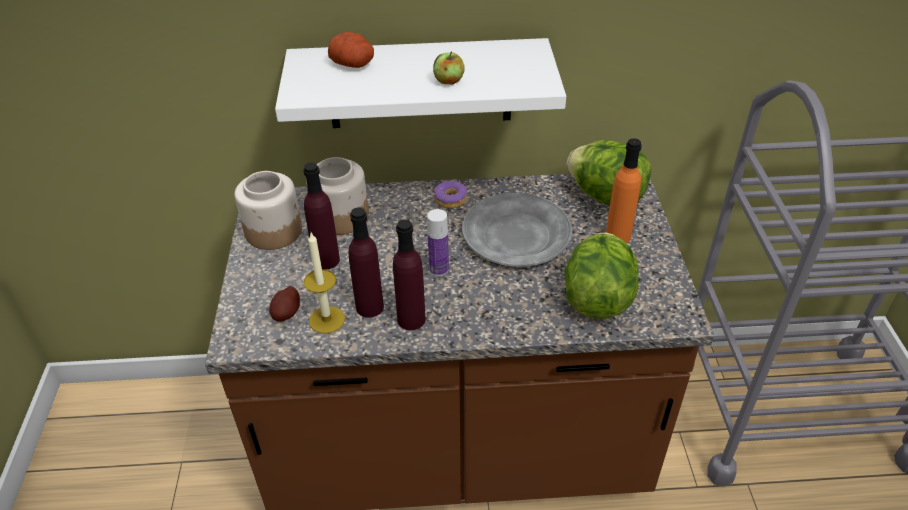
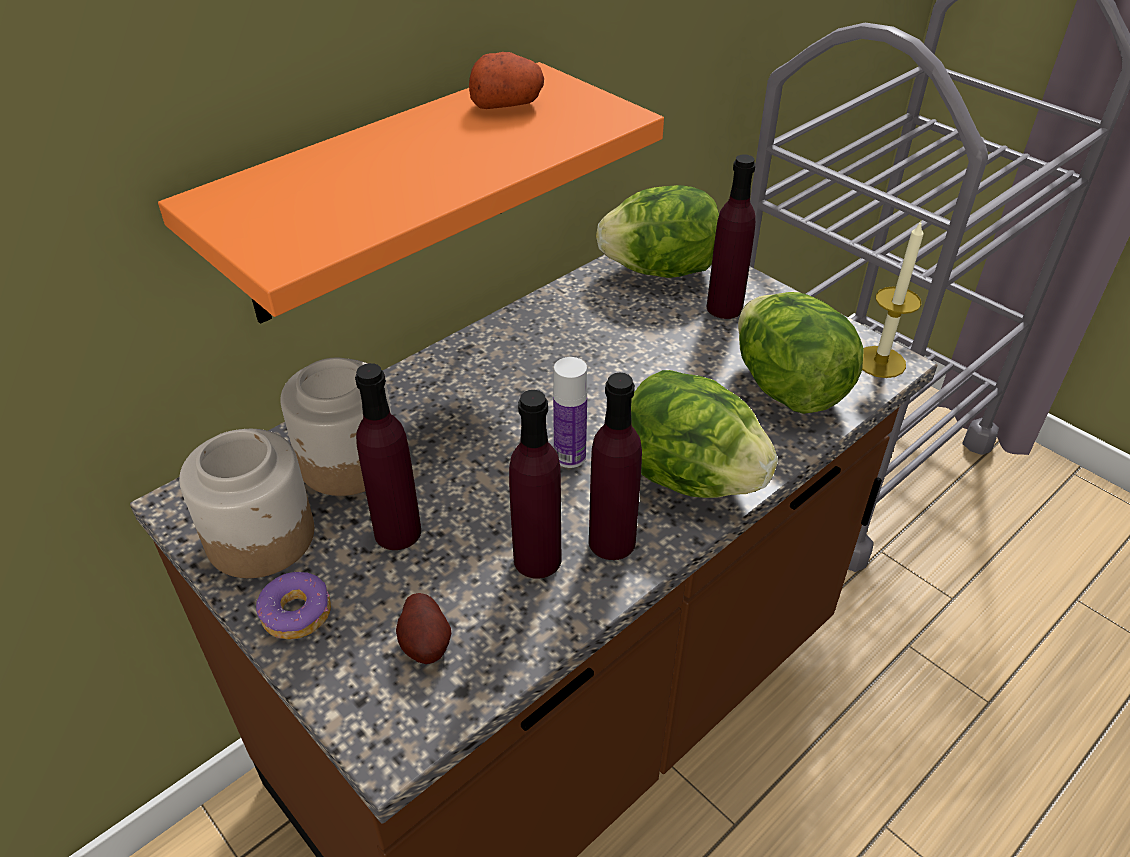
camera: 40 degrees left, 0 degrees up
(327, 320) = (497, 614): candle -> candle (880, 362)
(354, 64) = (312, 182): potato -> potato (507, 104)
(420, 84) = (380, 195): white shelf -> orange shelf
(448, 81) = (491, 153): apple -> none
(451, 199) = (479, 361): donut -> donut (297, 614)
(485, 312) = (689, 477): none -> lettuce
(515, 234) = (611, 363): grey plate -> none
(618, 236) = (724, 308): orange bottle -> purple bottle

